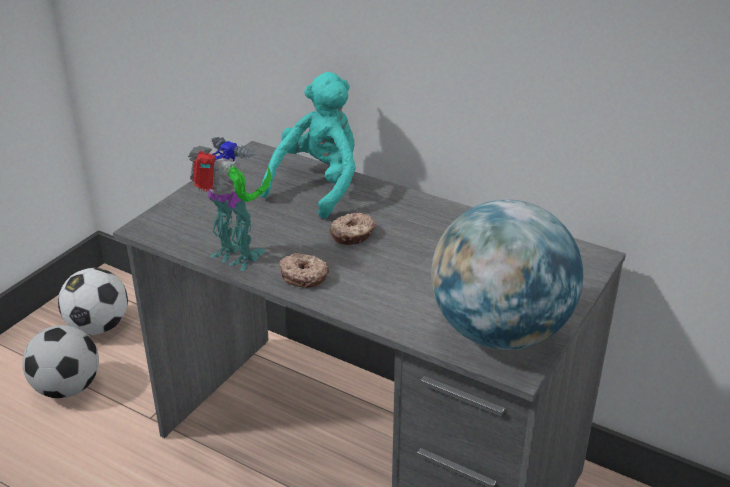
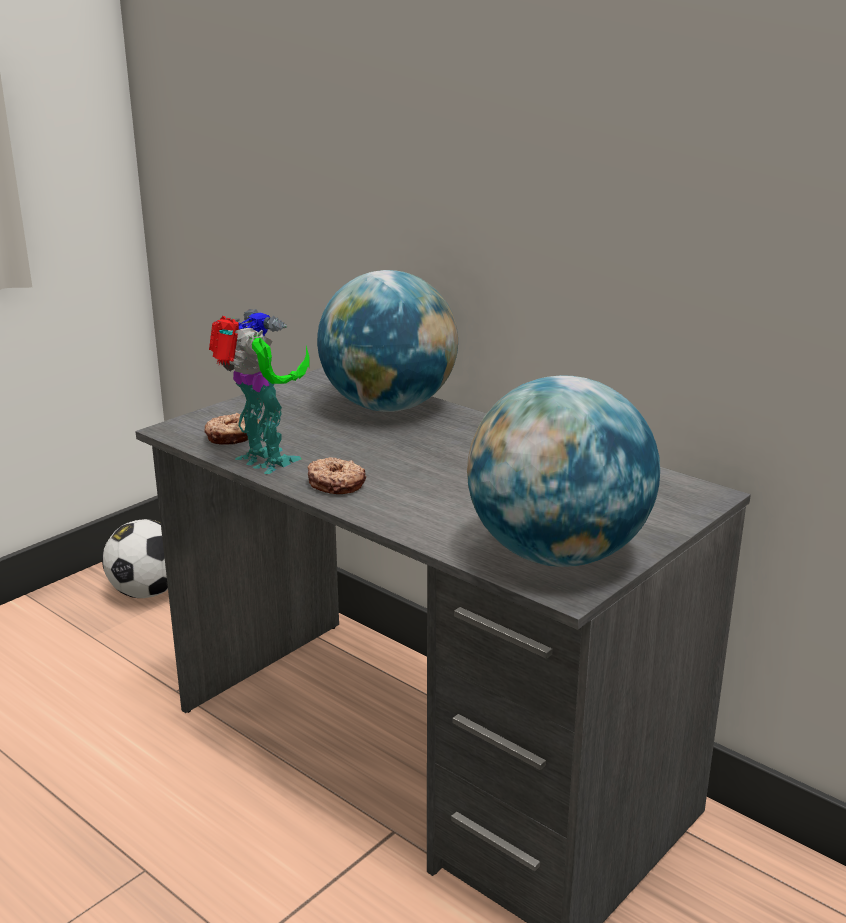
camera: 10 degrees right, 10 degrees down
(67, 388) = (92, 650): football -> none
(318, 186) = (389, 407): turquoise plush toy -> globe
(353, 235) = (411, 452): donut -> donut (233, 437)

